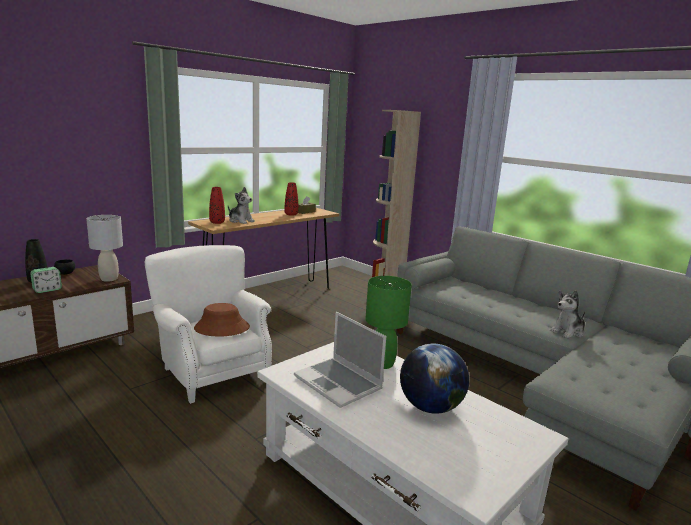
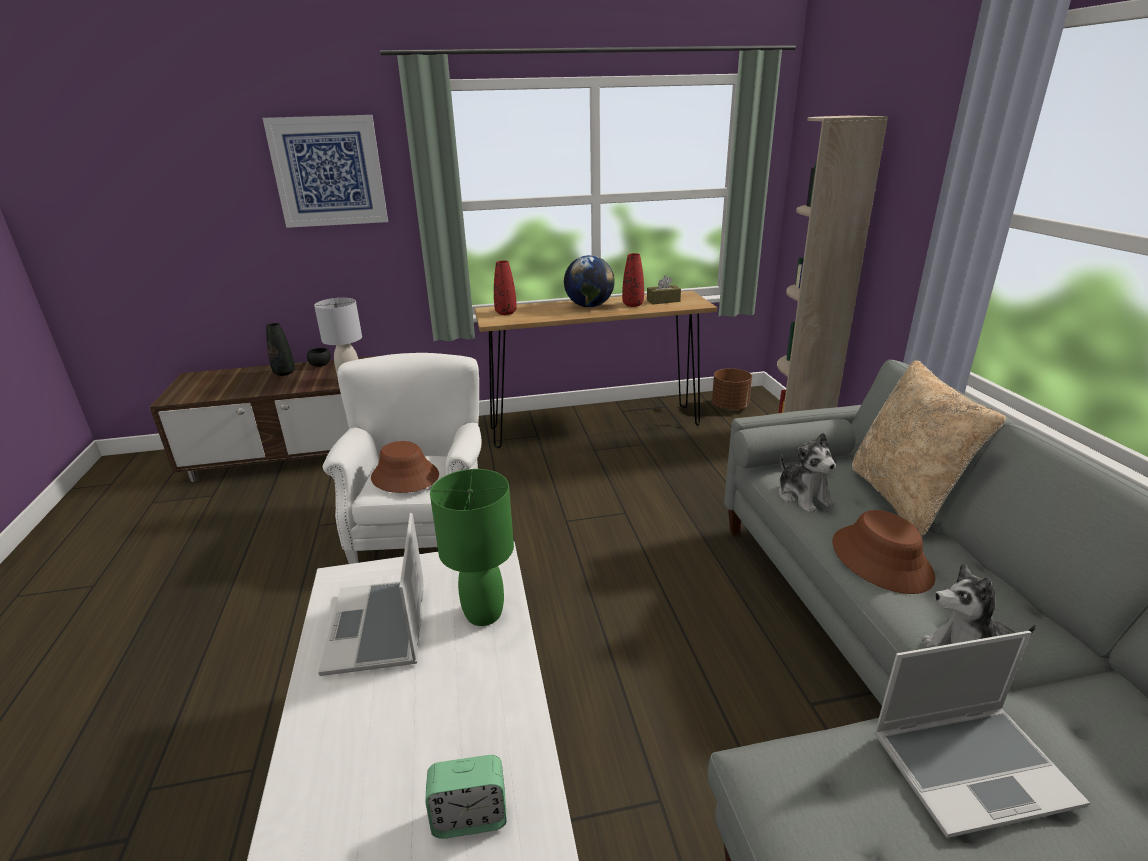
camera: 35 degrees right, 10 degrees up
(47, 290) = (277, 386): alarm clock -> alarm clock (470, 817)
(79, 121) = (328, 172): none -> picture
(240, 221) = (541, 312): plush toy -> plush toy (803, 496)
(336, 277) = (730, 407): none -> brown planter
(430, 407) = (441, 734): globe -> globe (589, 306)
(490, 289) = (901, 502): none -> beige pillow
(507, 309) = (881, 560): none -> brown hat
(603, 359) = (972, 767): none -> laptop

